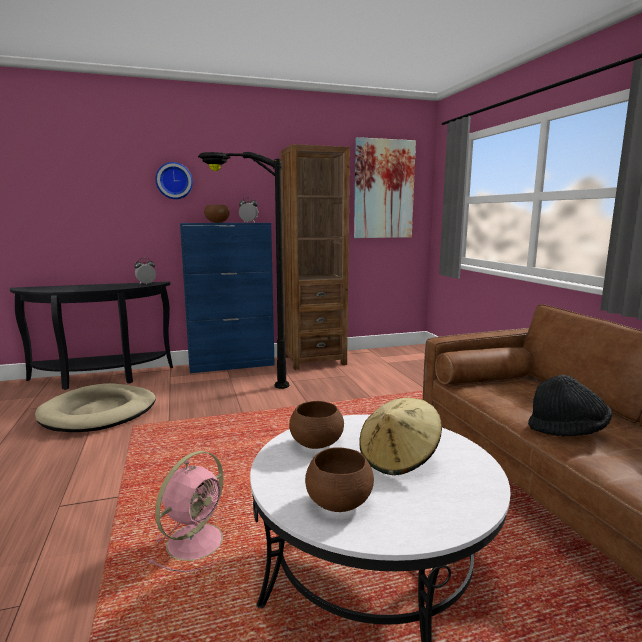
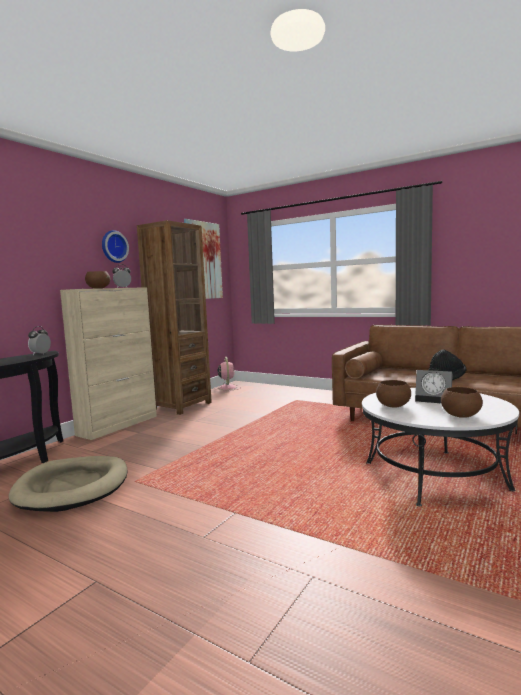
camera: 40 degrees left, 5 degrees down
(174, 181) = (51, 248): wall clock -> wall clock (113, 246)
(197, 540) = (334, 504): pink fan -> pink fan (227, 388)
(232, 365) = (118, 425): blue cabinet -> beige cabinet
(240, 380) = (153, 431): black floor lamp -> none
(398, 458) = (435, 399): beige hat -> alarm clock

